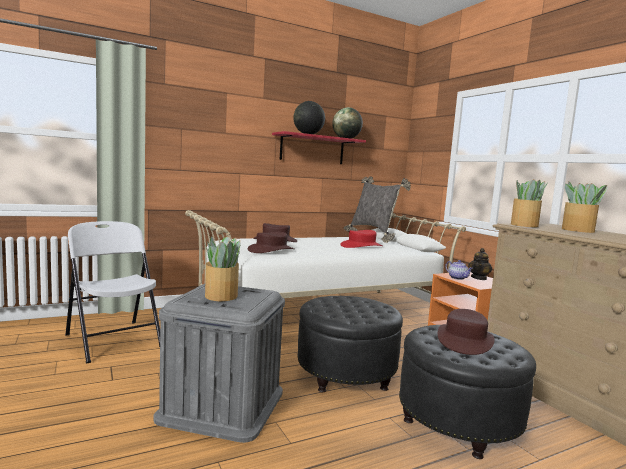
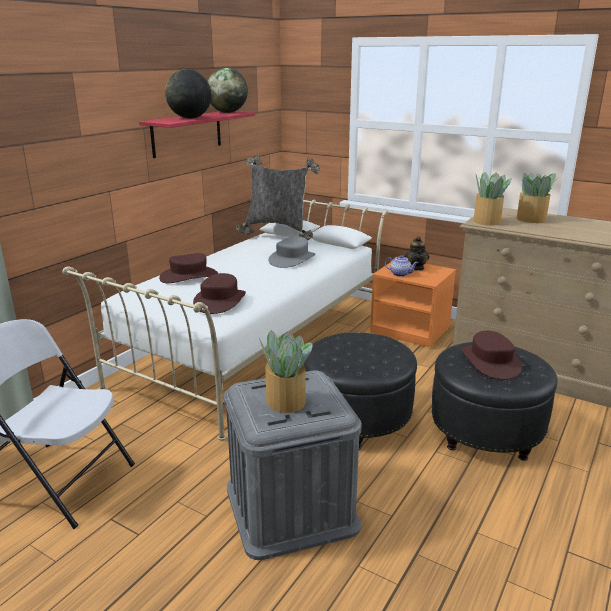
camera: 30 degrees left, 15 degrees up
(361, 246) = (292, 259): red hat -> grey hat

